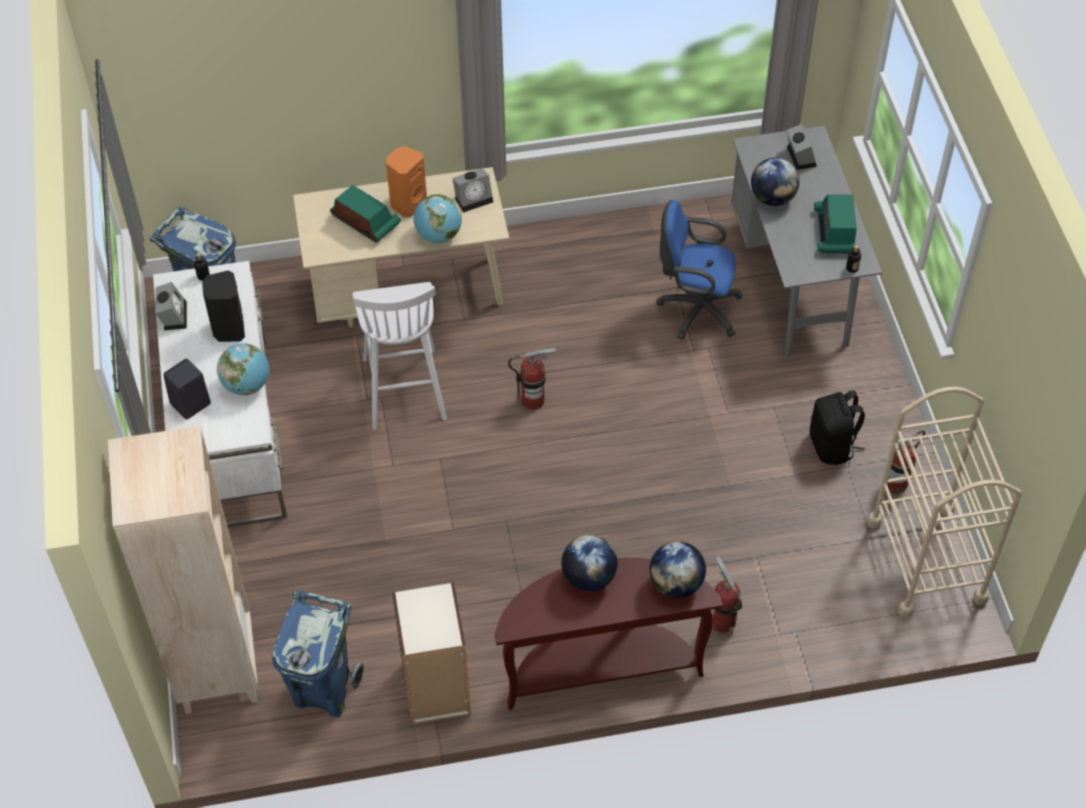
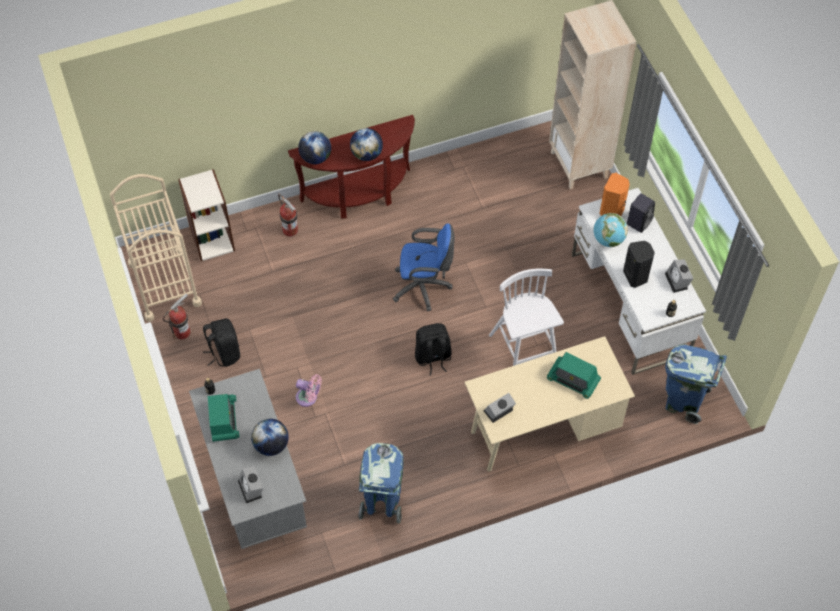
camera: 170 degrees right, 5 degrees up
(324, 691) = (515, 162): blue trash can -> blue trash can (382, 502)
(407, 203) = (547, 400): orange speaker -> orange speaker (612, 210)
(436, 690) = (451, 170): bookcase -> bookcase (212, 239)
(438, 235) = (516, 375): globe -> none
(533, 400) = (433, 357): fire extinguisher -> black backpack
(695, 309) = (327, 447): blue office chair -> blue office chair (424, 287)
(714, 371) = (308, 398): none -> pink fan

